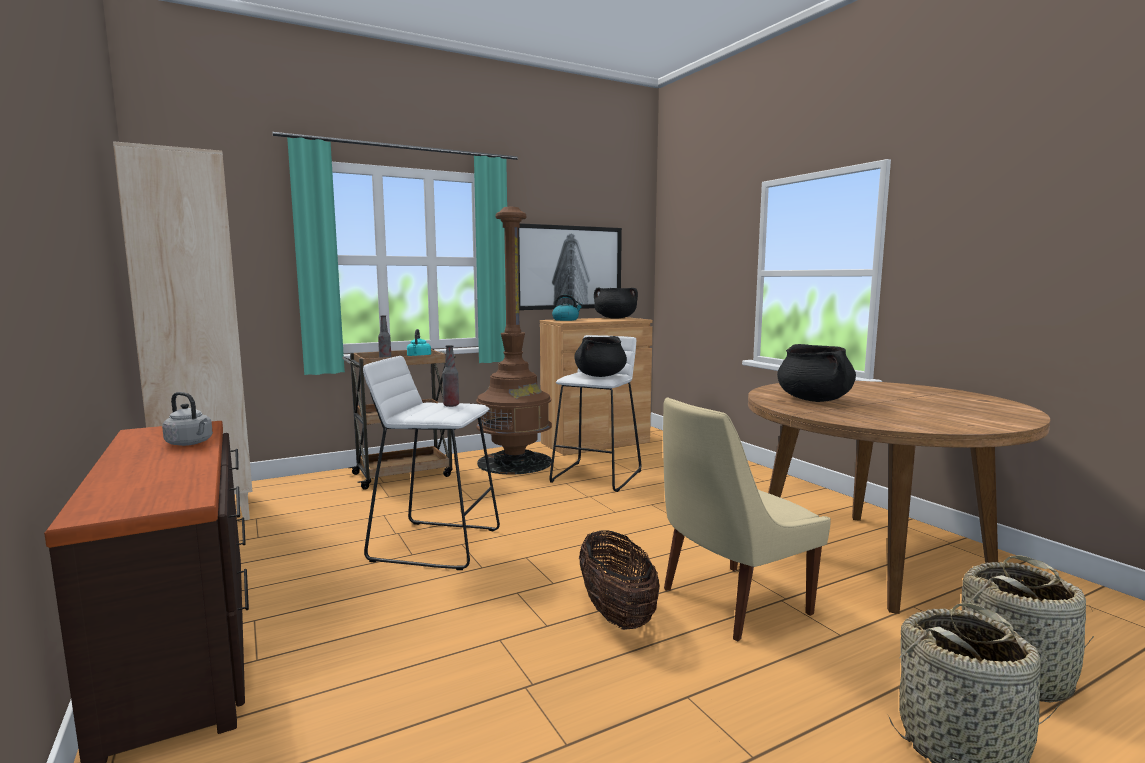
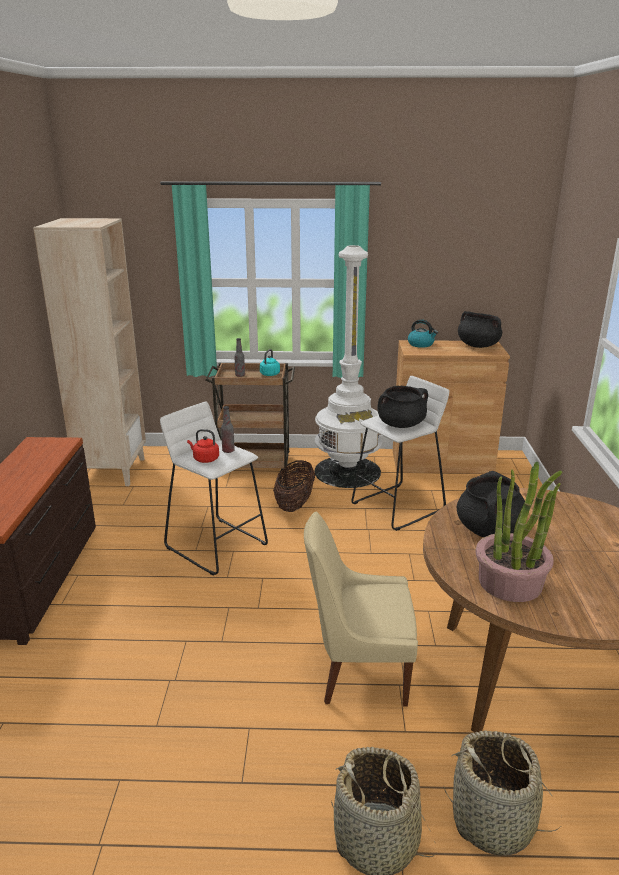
camera: 30 degrees right, 15 degrees up
(191, 443) = (44, 464): grey kettle -> none
(432, 412) = (204, 459): none -> red kettle
(515, 462) = (347, 472): brown floor lamp -> white floor lamp
(569, 267) = (438, 288): picture -> none
(616, 613) = (272, 649): basket -> basket (294, 504)
(901, 418) = (510, 583): none -> potted plant

